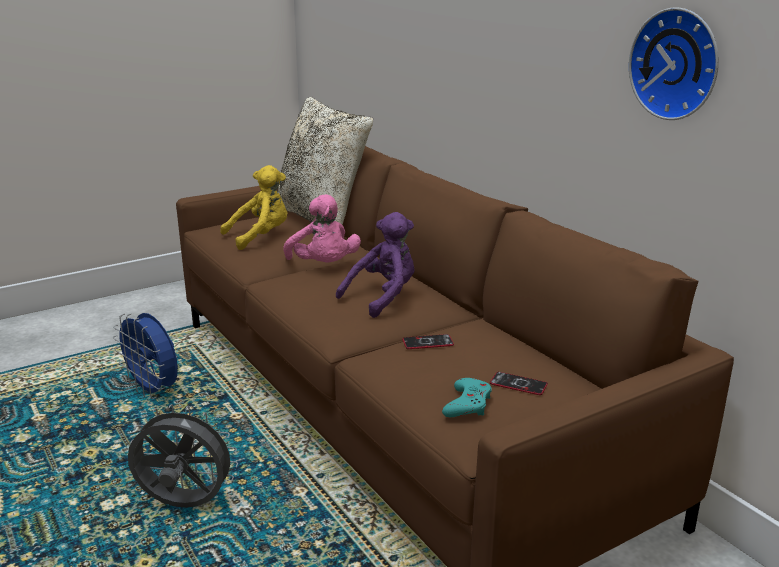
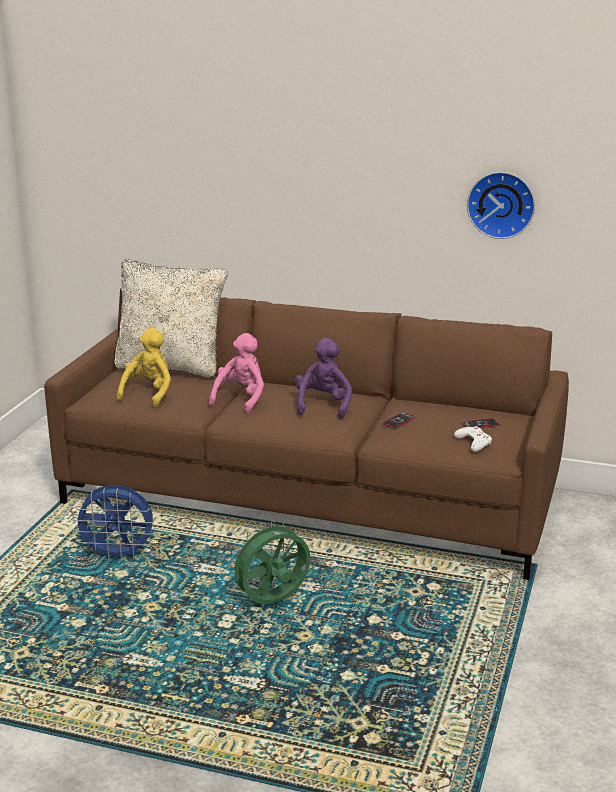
camera: 40 degrees left, 0 degrees up
(184, 506) = (273, 602): grey fan -> green fan
(323, 266) = (241, 399): pink plush toy -> pink plush toy turned 90 degrees counterclockwise
(468, 404) = (474, 442): turquoise game controller -> white game controller

